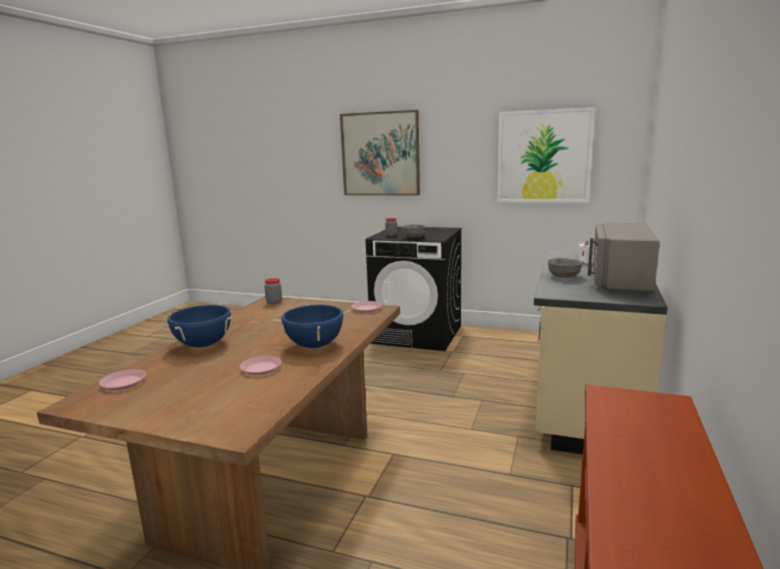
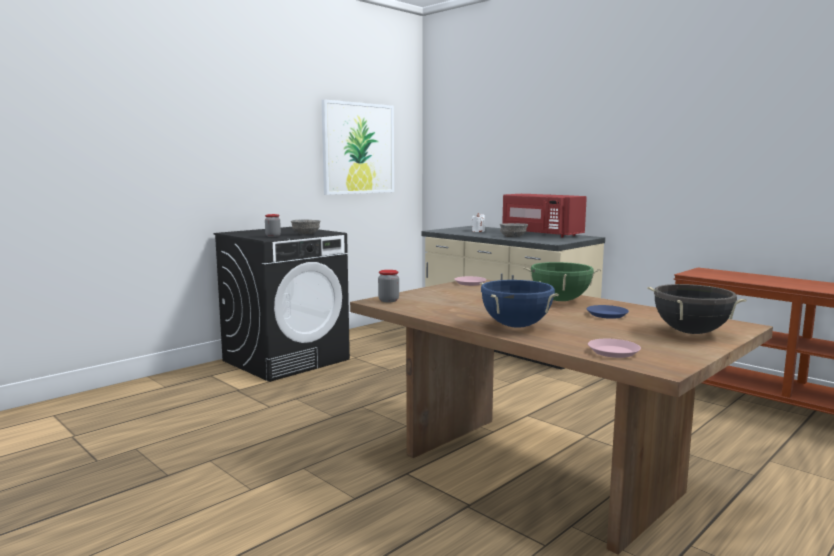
camera: 65 degrees left, 5 degrees down
(197, 408) = (691, 332): none -> black cooking pot
(261, 368) = (606, 314): pink plate -> blue plate
(314, 346) = (560, 300): blue cooking pot -> green cooking pot
(380, 154) = (193, 136): picture -> none
(619, 281) = (540, 234): grey microwave -> red microwave

